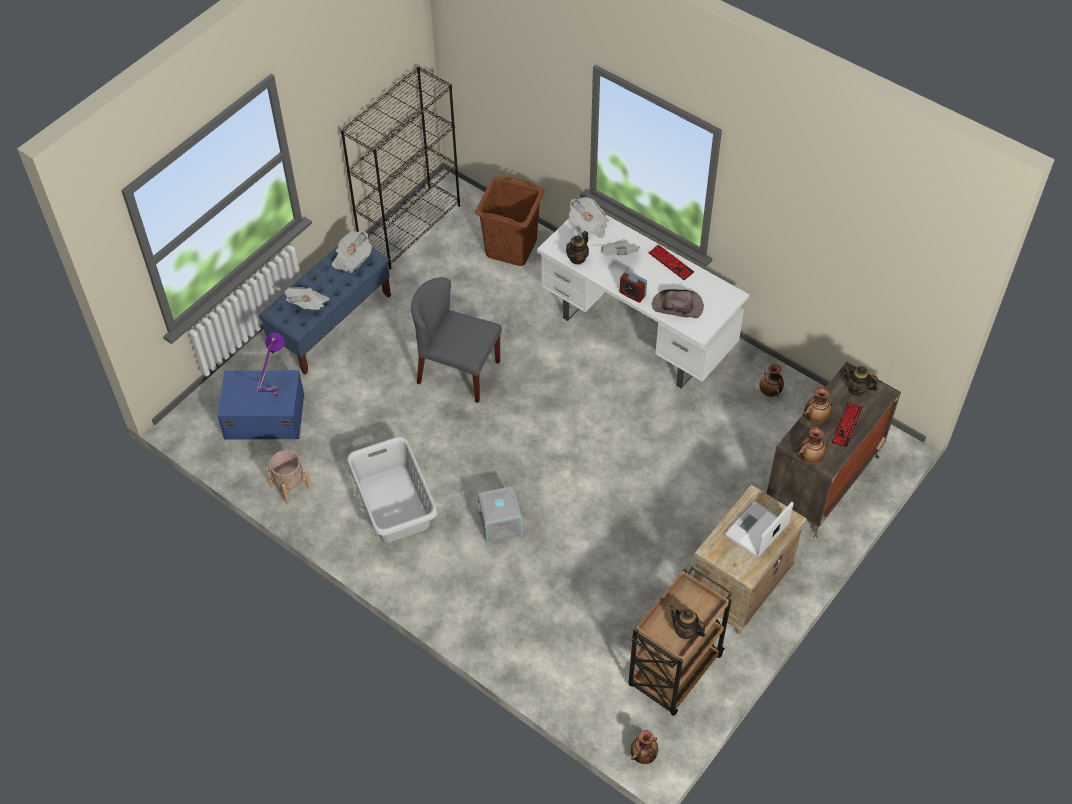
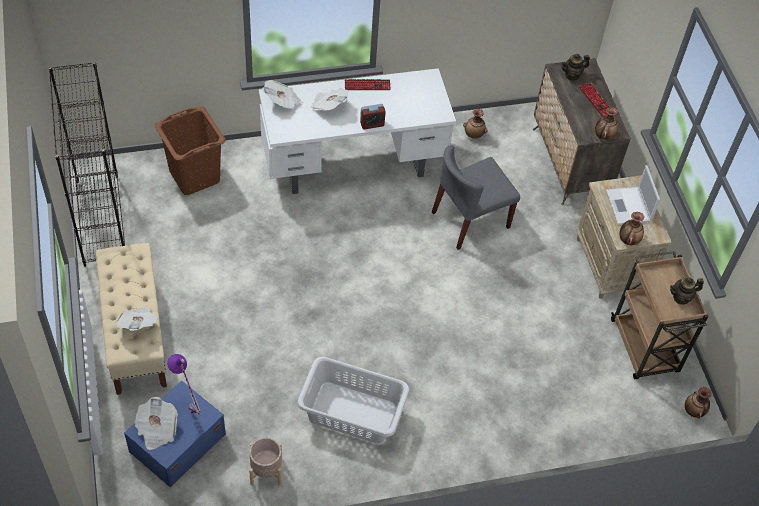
camera: 55 degrees left, 0 degrees up
(331, 323) = (135, 334): blue bench -> beige bench
(352, 259) = (125, 265): newspaper -> newspaper (157, 429)
(458, 372) = (273, 288): grey chair -> grey chair (470, 220)
(500, 525) = (435, 359): grey storage box -> none
(577, 258) = (305, 129): teapot -> none
(678, 306) = (409, 109): brown hat -> none
(815, 417) = (575, 110): vase -> vase (628, 240)

